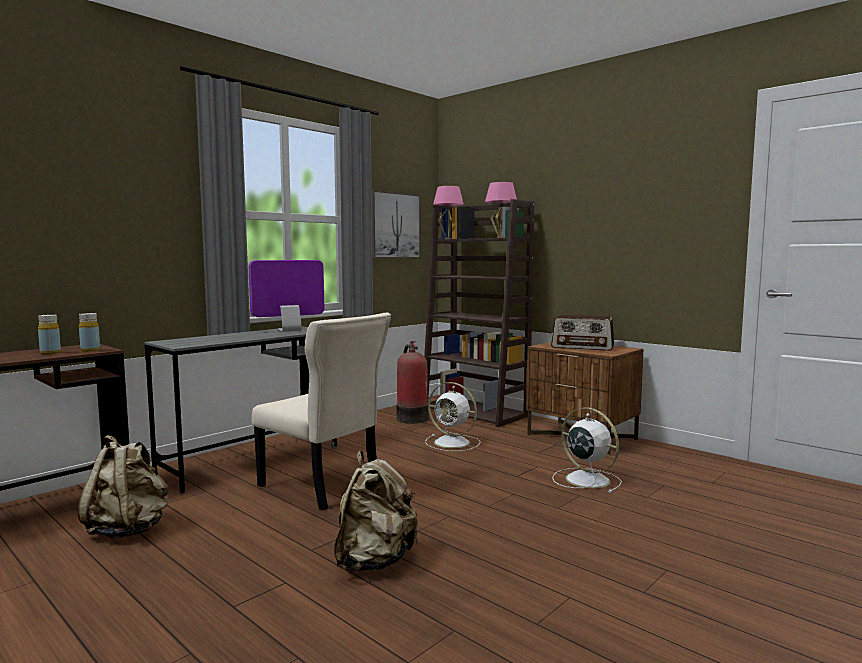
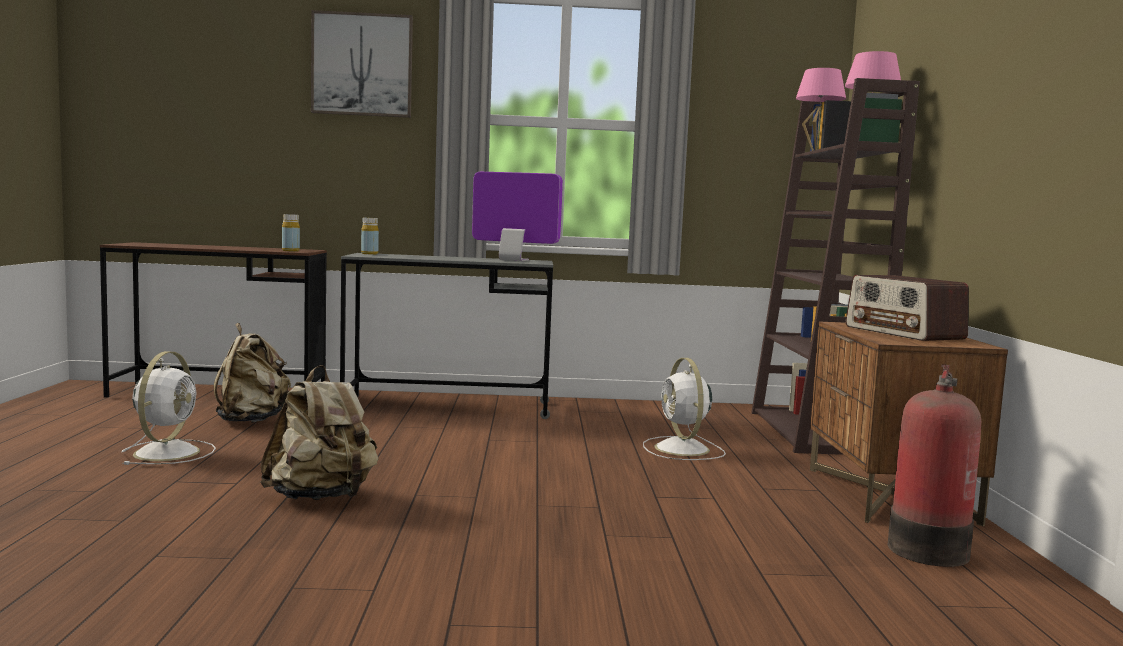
camera: 45 degrees right, 0 degrees up
(50, 353) = (262, 249): yellow bottle -> yellow bottle (369, 254)
(322, 487) = (442, 441): beige chair -> none
(394, 225) = (748, 135): picture -> picture (362, 65)
(411, 418) = (708, 417): fire extinguisher -> fire extinguisher (928, 549)
(585, 479) = (734, 529): white fan -> white fan (168, 452)

